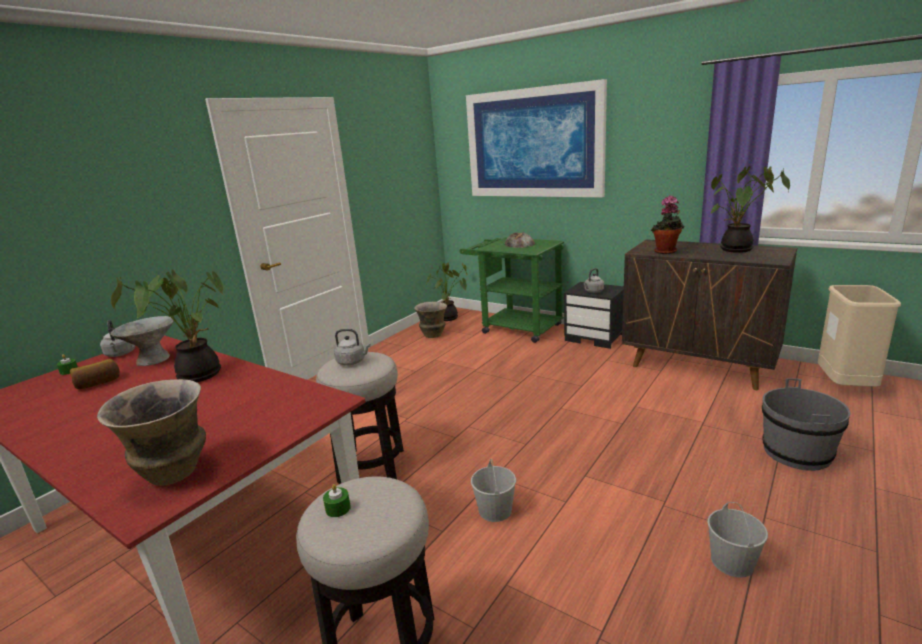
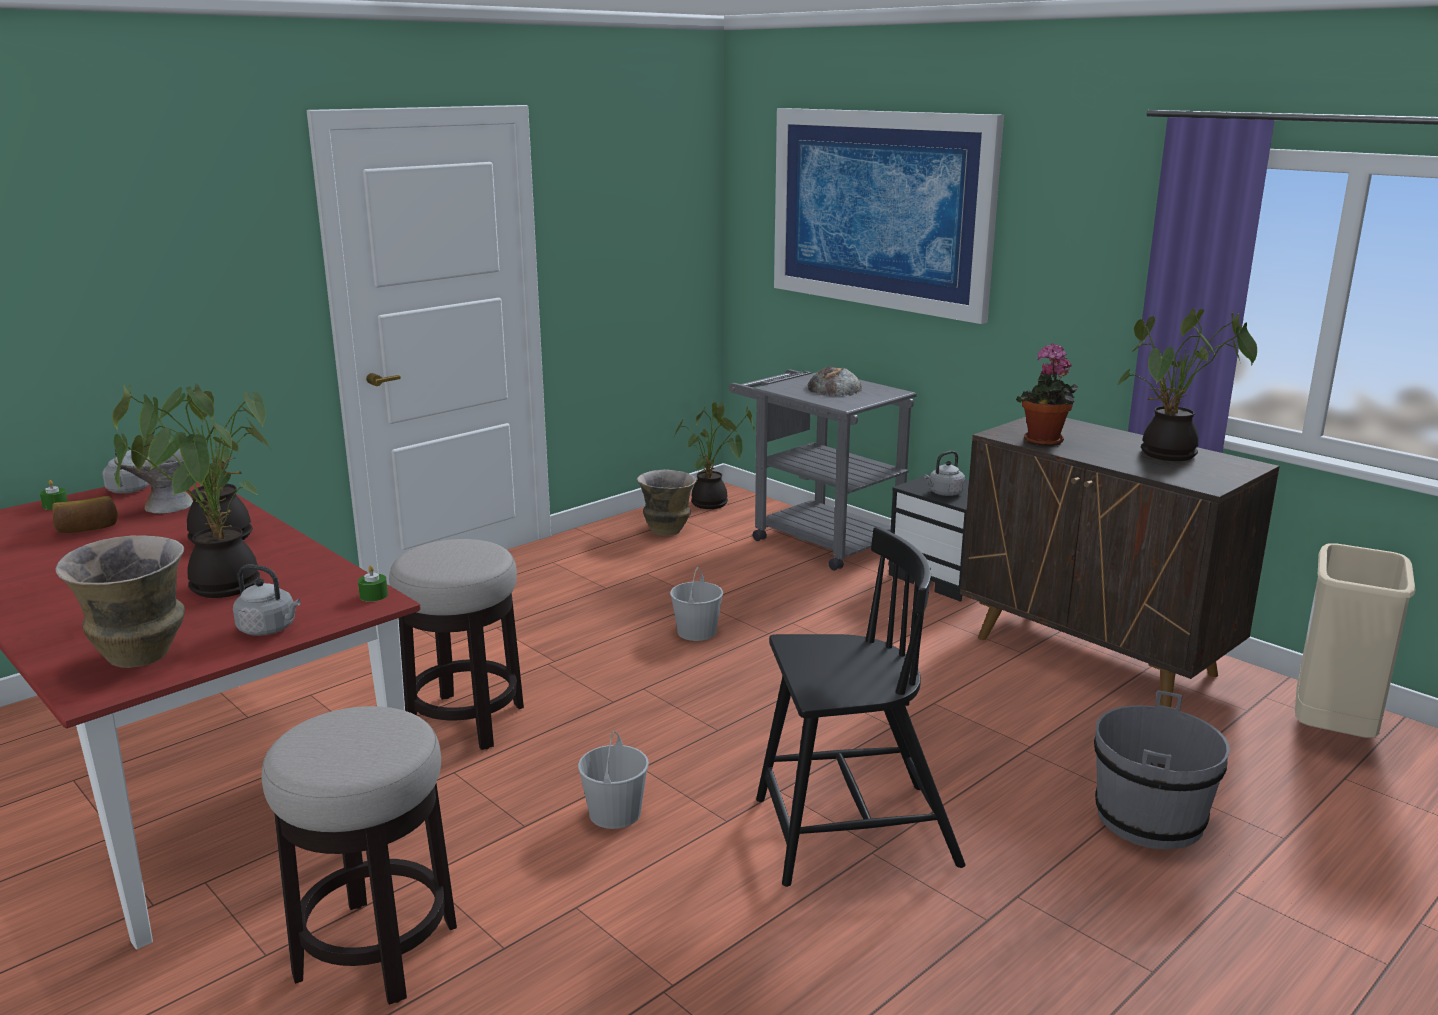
camera: 10 degrees right, 0 degrees up
(213, 408) = (219, 586): none -> potted plant
(338, 508) = (323, 734): green candle -> green candle (373, 595)
(352, 362) = (449, 552): grey kettle -> grey kettle (270, 629)
(515, 327) = (816, 539): green cart -> grey cart
(643, 495) = (851, 833): none -> black chair
(733, 562) = (919, 943): white bucket -> white bucket (697, 632)

